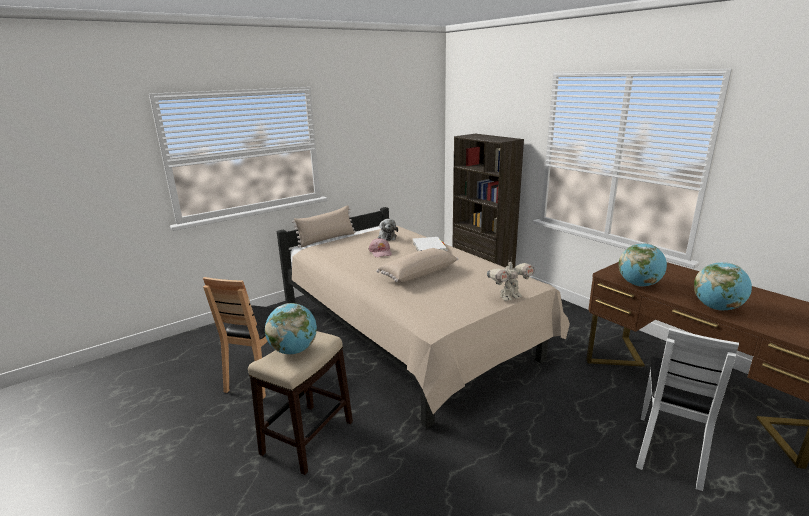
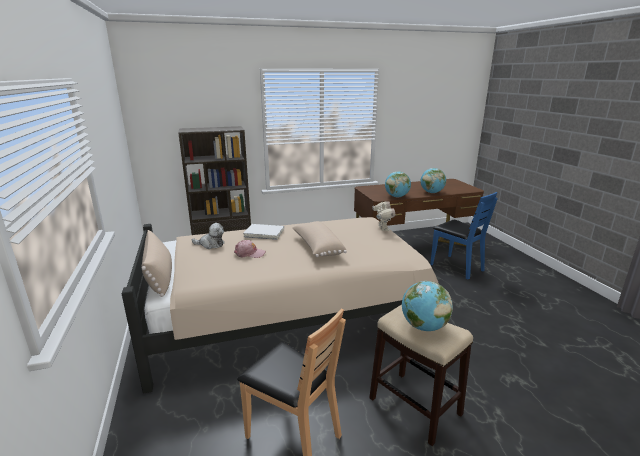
camera: 70 degrees left, 0 degrees up
(671, 450) = (456, 267): white chair -> blue chair

